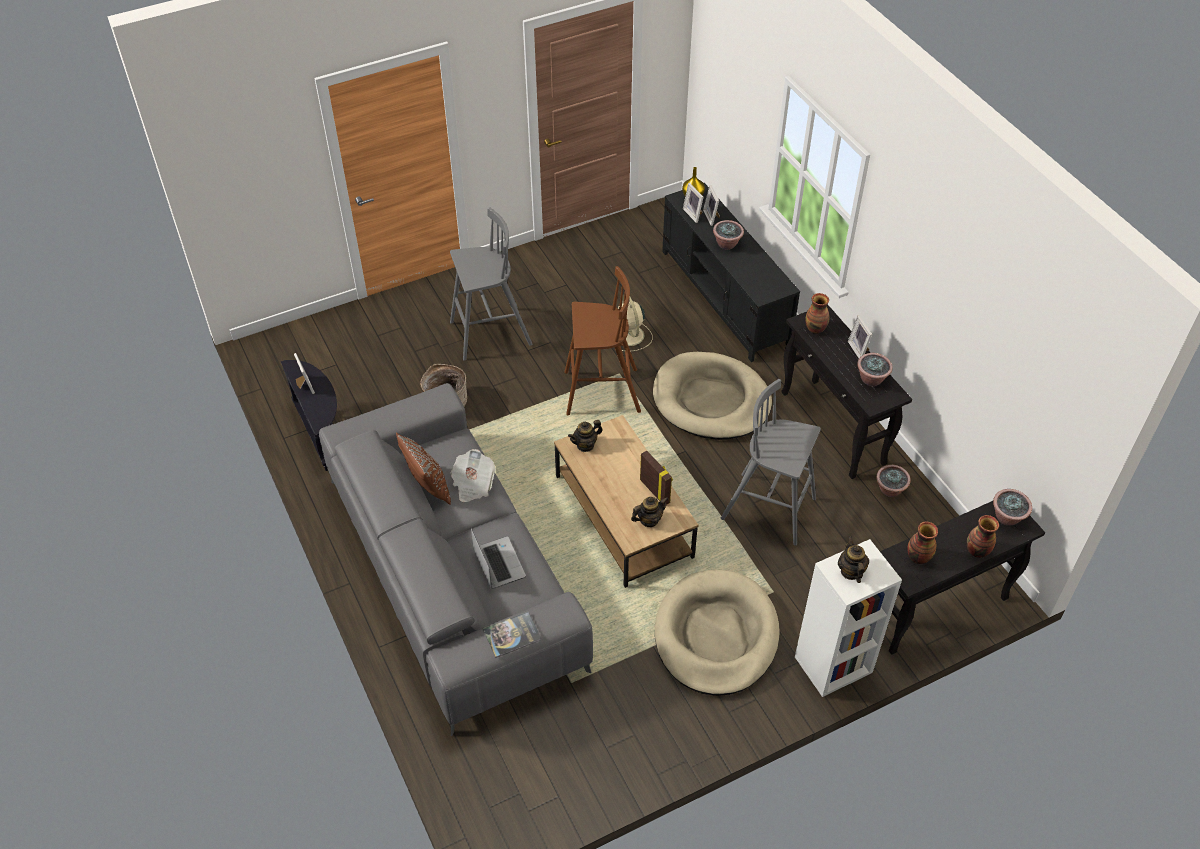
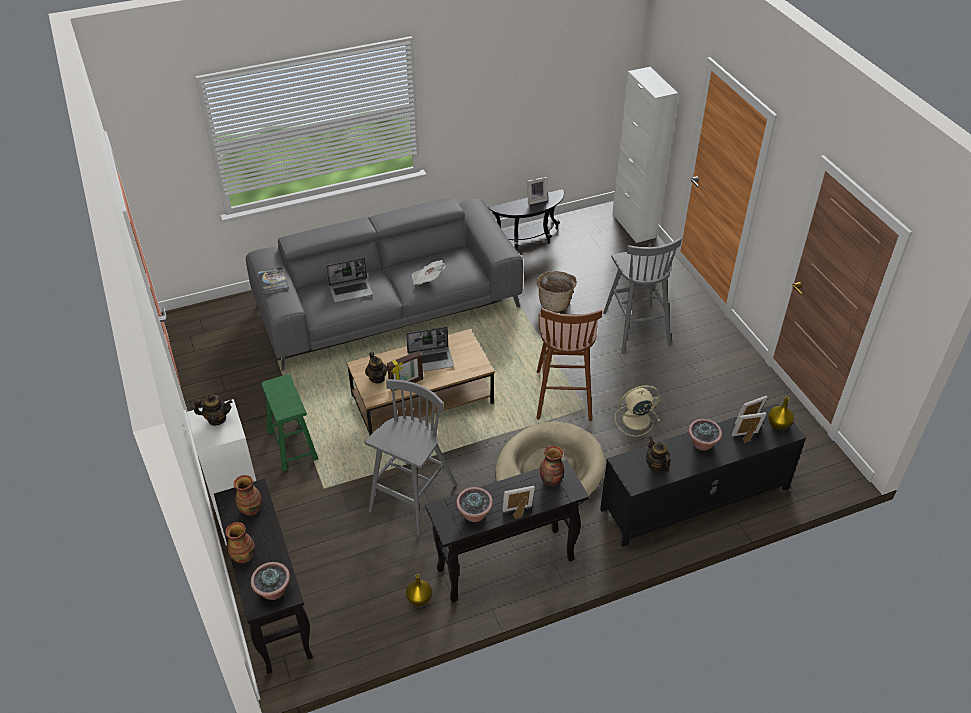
camera: 95 degrees right, 5 degrees down
(297, 333) = (634, 225): none -> white cabinet
(428, 486) = (430, 259): brown pillow -> none
(585, 445) = (463, 346): teapot -> teapot (656, 465)
(612, 472) = (431, 360): none -> laptop
(716, 635) = (292, 446): beige dog bed -> green stool
(890, 490) = (418, 599): potted plant -> yellow vase

